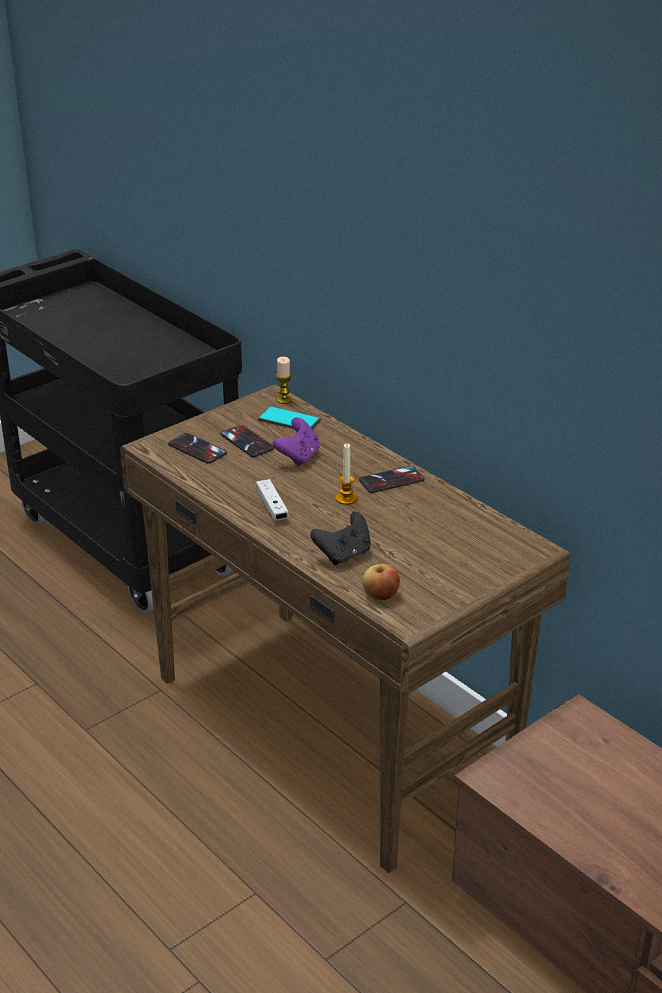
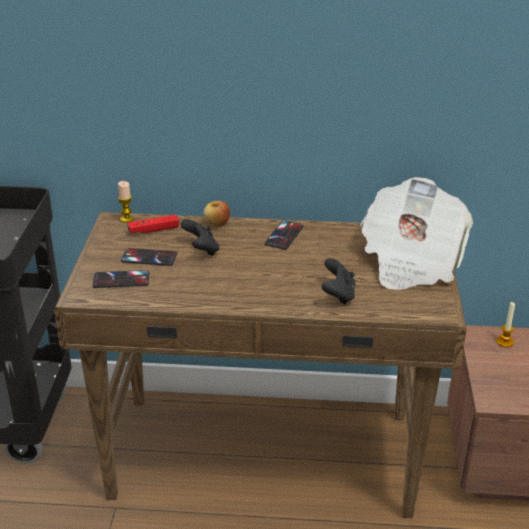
camera: 45 degrees left, 0 degrees up
(272, 507) = (241, 290): white game controller -> none
(289, 420) = (153, 230): phone -> red game controller
(298, 457) = (201, 250): purple game controller -> black game controller
(346, 498) = (278, 260): candle -> candle (504, 342)
(380, 595) = (401, 307): apple -> apple (217, 224)
(467, 563) = (410, 261): none -> newspaper

